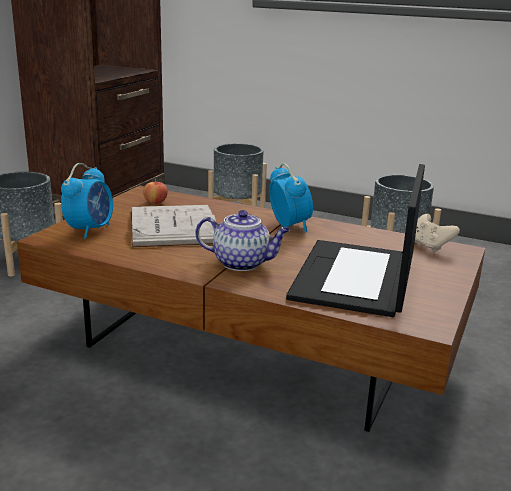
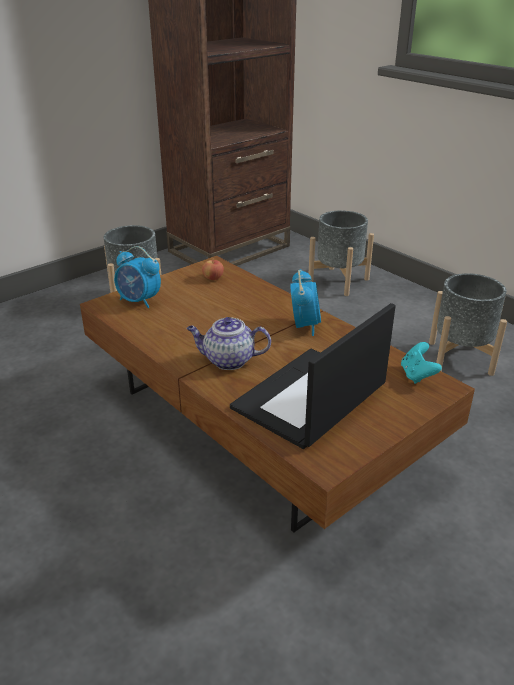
camera: 25 degrees right, 10 degrees up
(90, 230) = (139, 301): alarm clock -> alarm clock turned 75 degrees clockwise
(173, 226) = (205, 308): white book -> none
(242, 263) = (228, 361): teapot -> teapot turned 150 degrees clockwise
(430, 246) = (417, 375): beige game controller -> turquoise game controller

